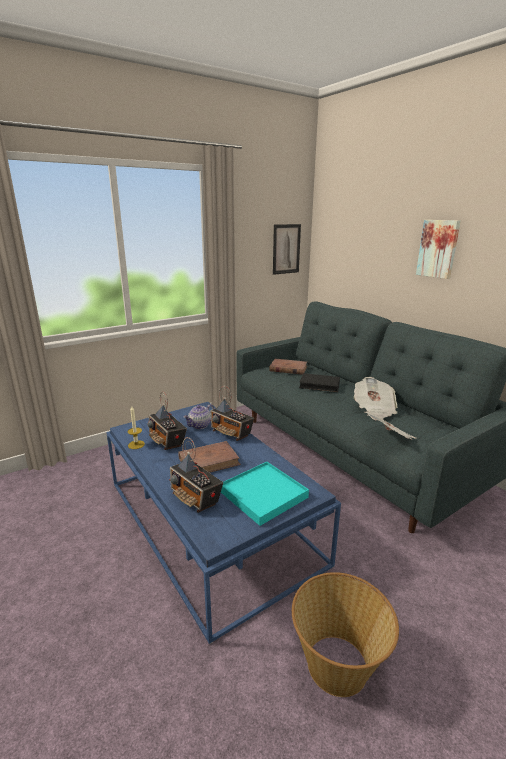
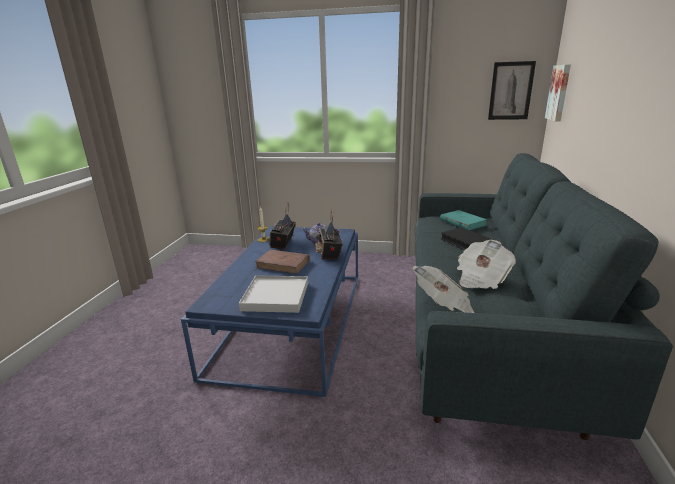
camera: 45 degrees right, 0 degrees up
(195, 498) = (237, 280): radio -> none
(263, 494) = (276, 296): turquoise tray -> white tray
(288, 369) = (462, 222): brown book -> turquoise book
(338, 663) = (234, 449): basket -> none
(438, 248) = (642, 79): picture -> picture (559, 93)

